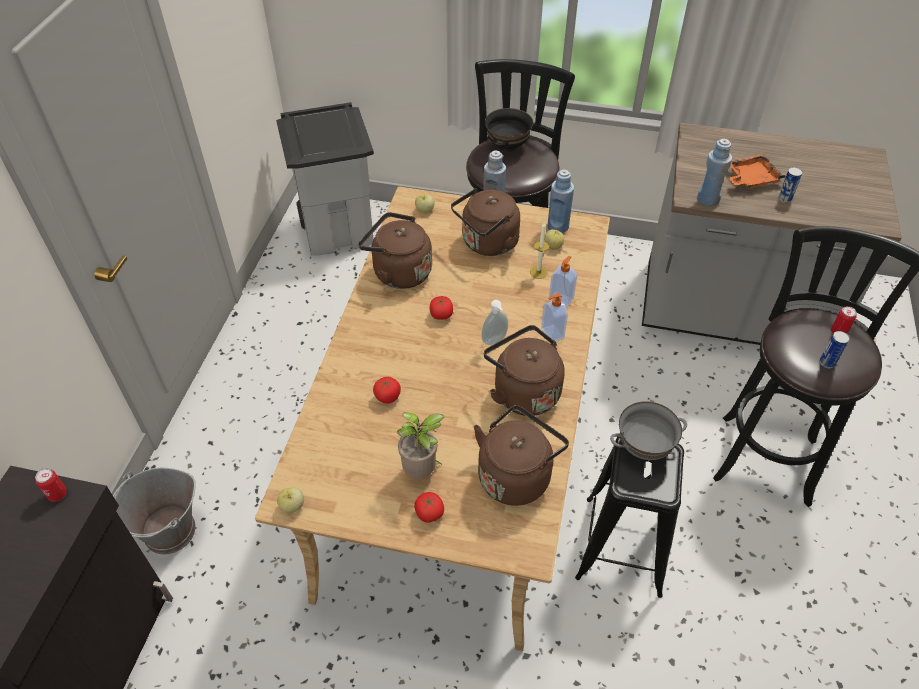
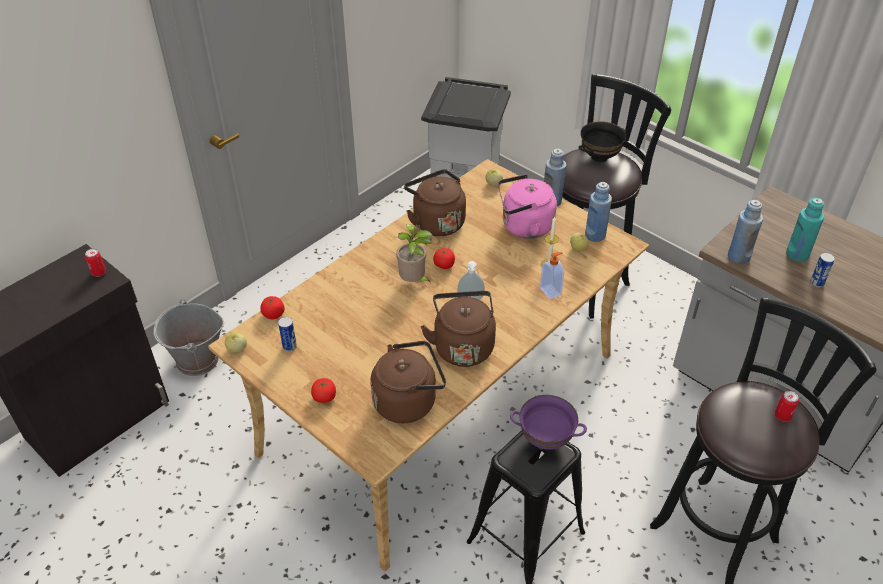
camera: 30 degrees right, 5 degrees down
(387, 396) = (358, 306): tomato -> tomato (273, 314)
(422, 471) = (341, 367): potted plant -> potted plant (414, 282)
(487, 244) = (524, 227): brown kettle -> pink kettle
(551, 334) = (521, 314): soap dispenser -> none
(643, 449) = (545, 440): grey bowl -> purple bowl
(750, 179) = (797, 254): orange tray -> turquoise bottle
(827, 363) = (747, 435): can -> can (289, 346)

